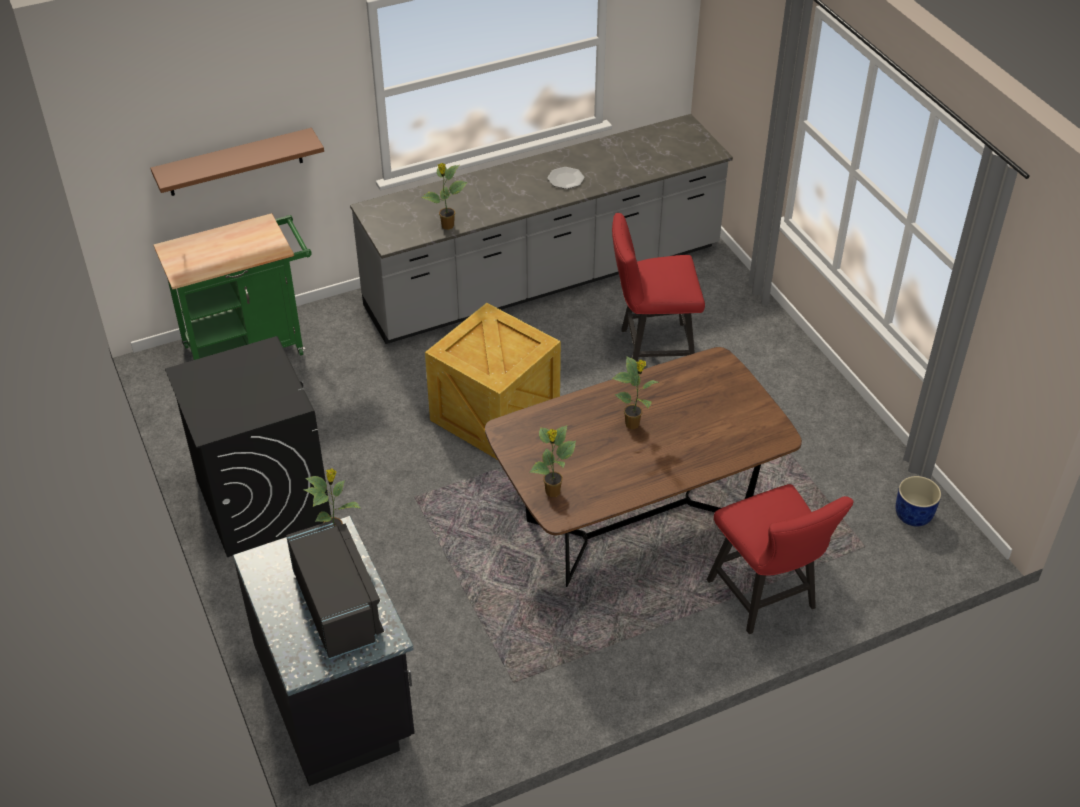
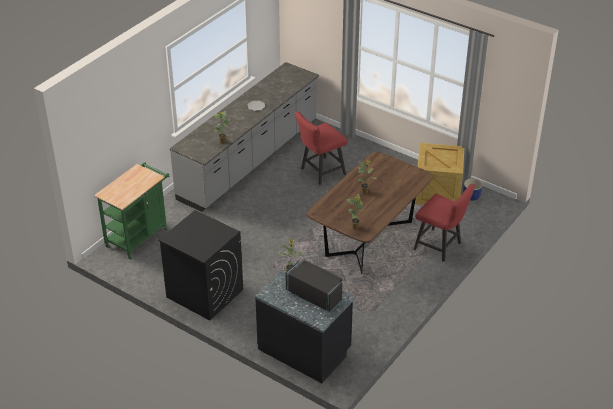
camera: 30 degrees left, 5 degrees down
(235, 162) = (121, 142): brown shelf -> none
(494, 413) = (275, 221): crate -> crate (437, 192)

